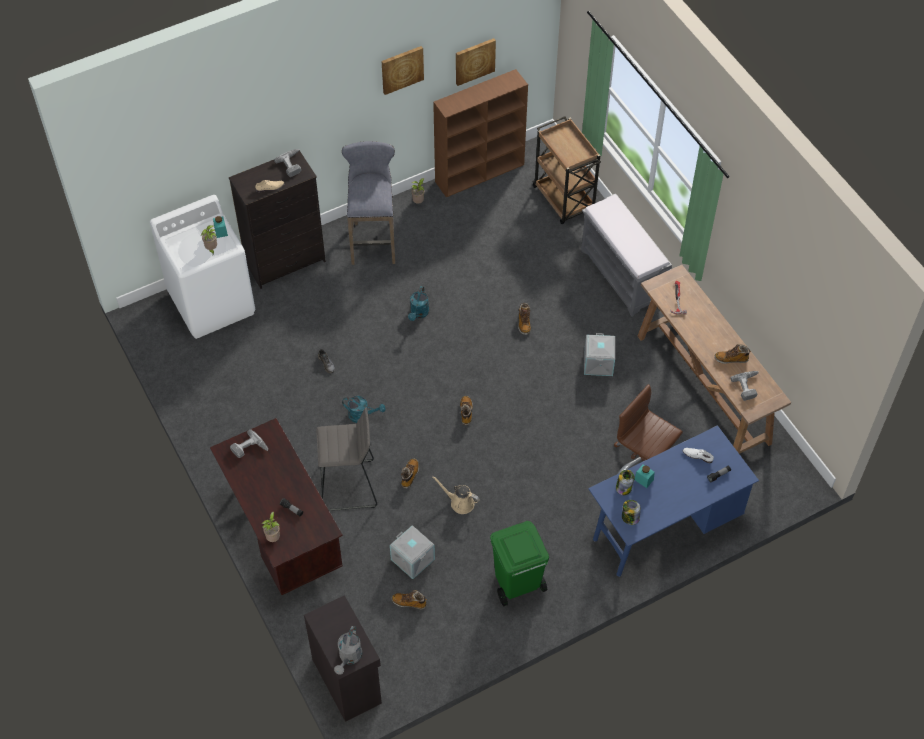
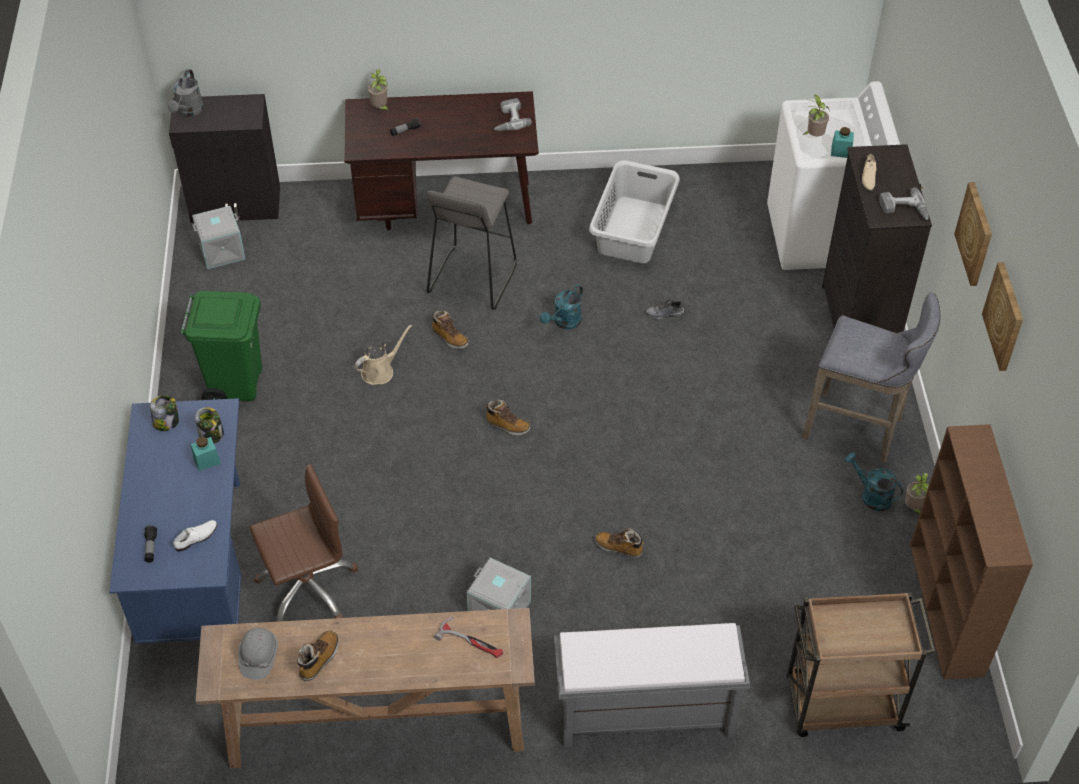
camera: 115 degrees right, 5 degrees down
(254, 408) = (634, 230): none -> grey laundry basket
(349, 658) = (188, 111): grey watering can -> grey watering can turned 120 degrees counterclockwise
(409, 602) = (285, 282): boot -> none
(413, 559) = (336, 303): grey storage box -> grey storage box (221, 251)
(418, 314) = (698, 433): turquoise watering can -> turquoise watering can (871, 495)
(474, 61) = (1030, 461): picture -> picture (975, 234)
(748, 386) = (258, 657): power drill -> grey hard hat

